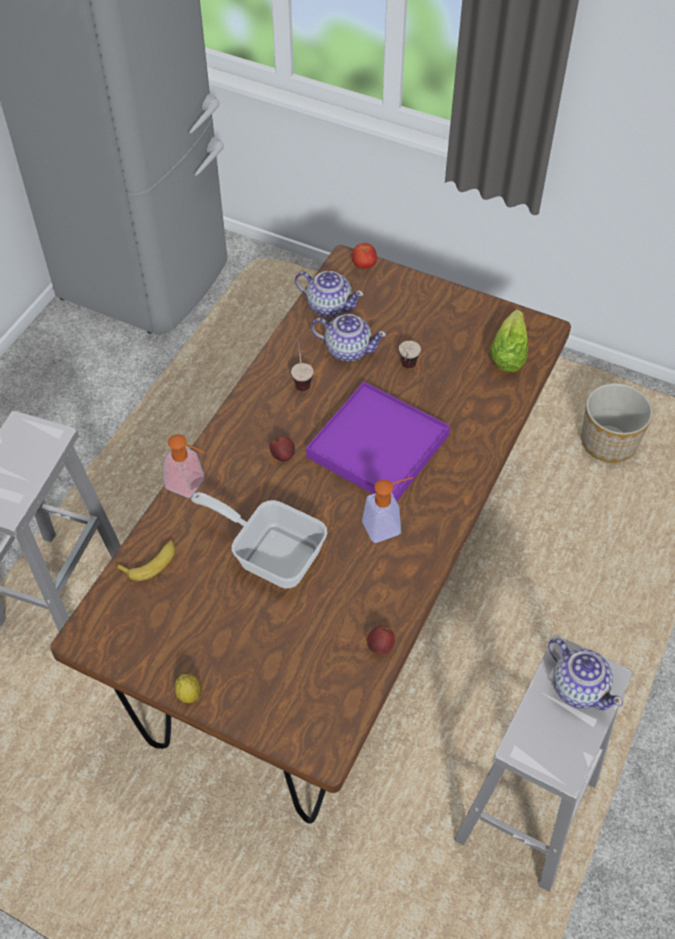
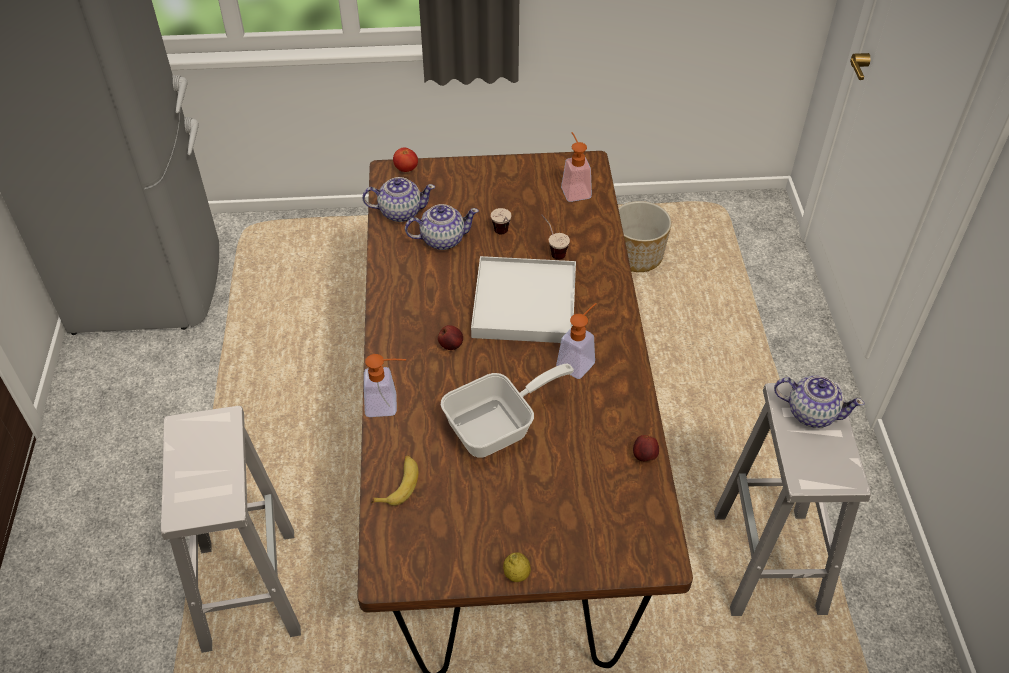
camera: 30 degrees left, 5 degrees down
(271, 552) = (499, 426): frying pan -> frying pan turned 150 degrees clockwise
(301, 379) = (420, 278): cup -> cup (552, 250)
(377, 446) = (524, 304): purple tray -> white tray
(509, 351) = (574, 189): lettuce -> soap dispenser

